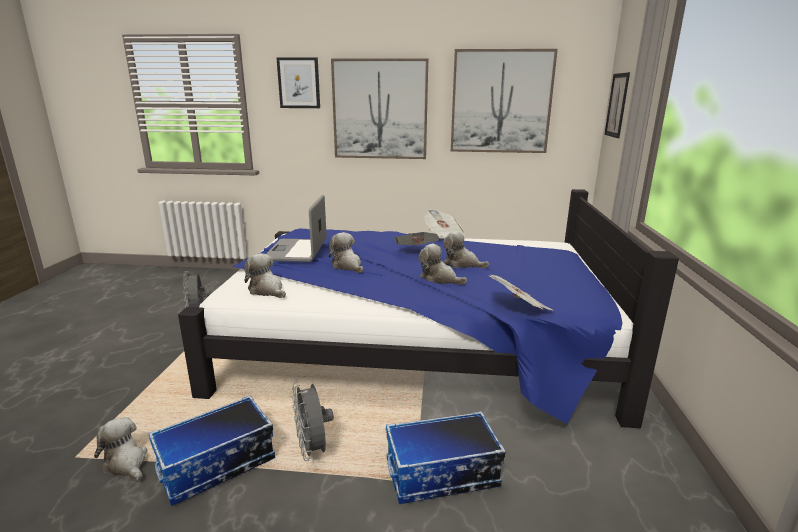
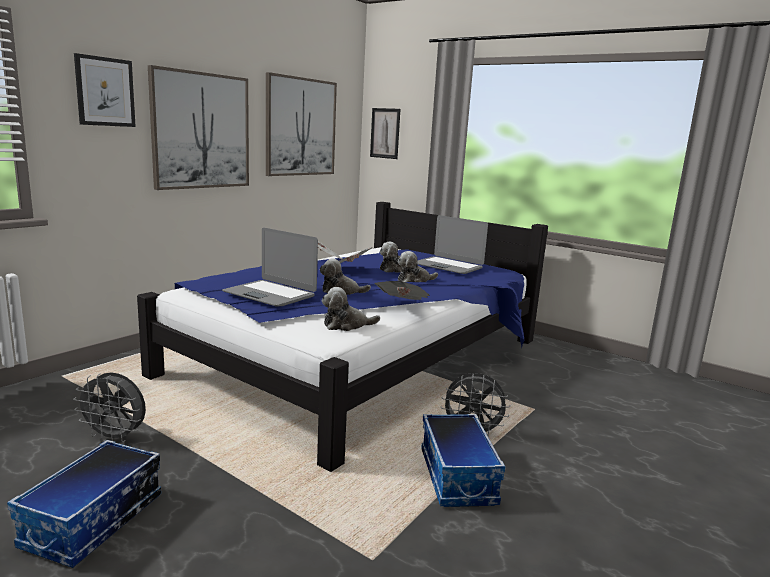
camera: 60 degrees left, 5 degrees down
(126, 463) = (413, 525): plush toy -> none
(441, 475) = (533, 400): storage box -> storage box (94, 522)
(519, 308) = (491, 280): newspaper -> newspaper (402, 305)
(525, 278) = (448, 266): none -> laptop

